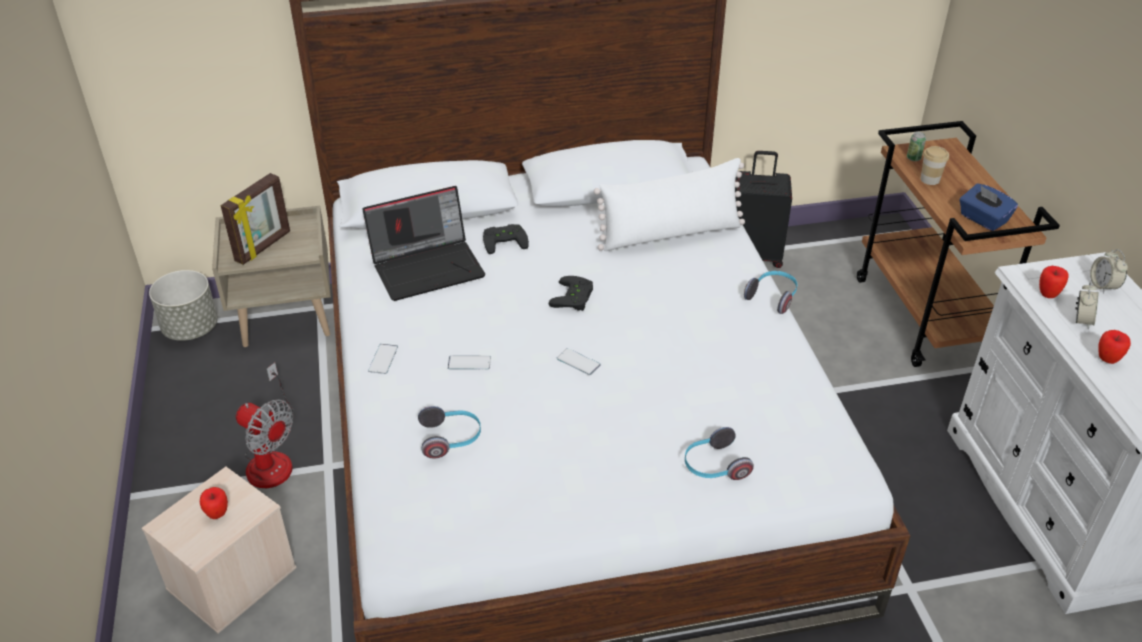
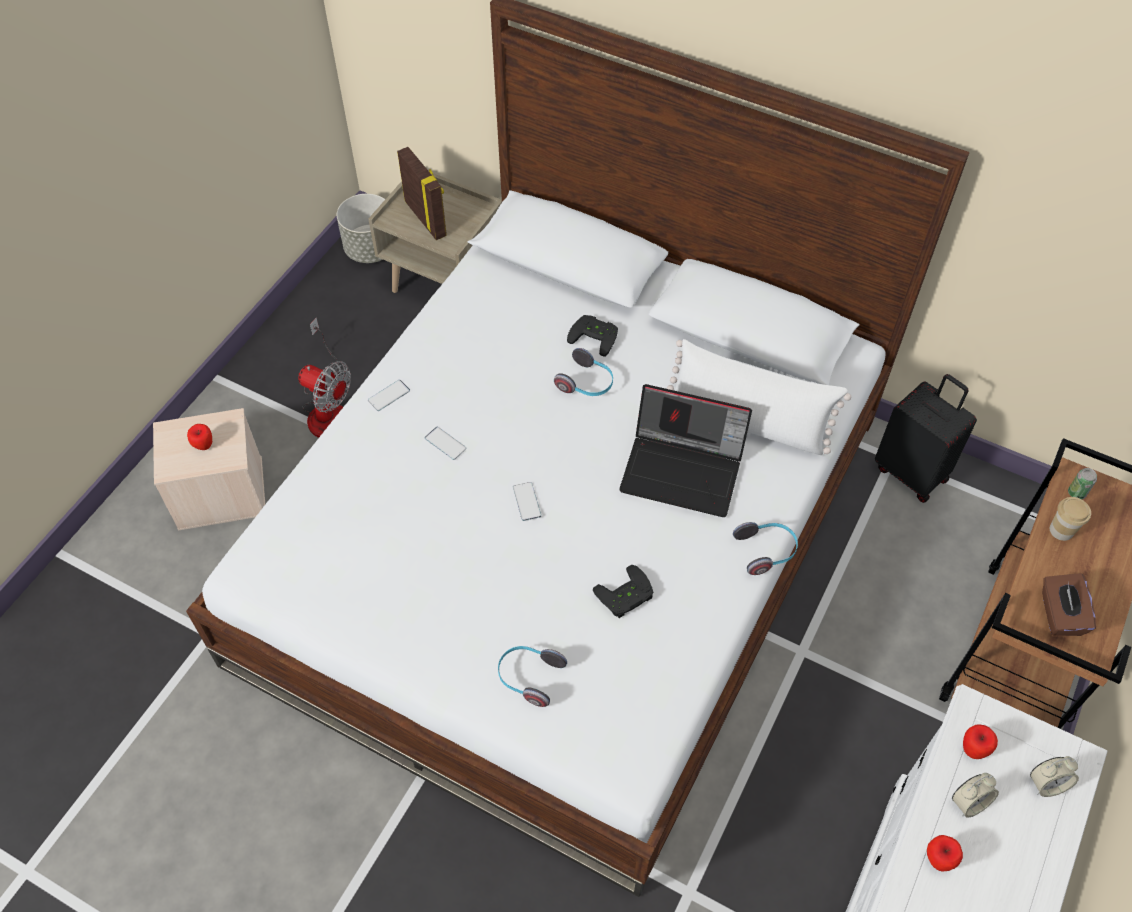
camera: 40 degrees right, 15 degrees up
(264, 247) = (426, 218): picture frame -> picture frame turned 105 degrees counterclockwise
(272, 457) = (328, 408): fan -> fan turned 45 degrees counterclockwise
(428, 267) = (507, 325): laptop -> laptop (684, 470)
(451, 439) = (362, 505): headphones -> headphones (586, 383)
(575, 298) = (591, 435): black game controller -> black game controller (626, 597)
(982, 219) = (1059, 614): blue tissue box -> brown tissue box
(1103, 286) = (1046, 784): alarm clock -> alarm clock turned 135 degrees counterclockwise

